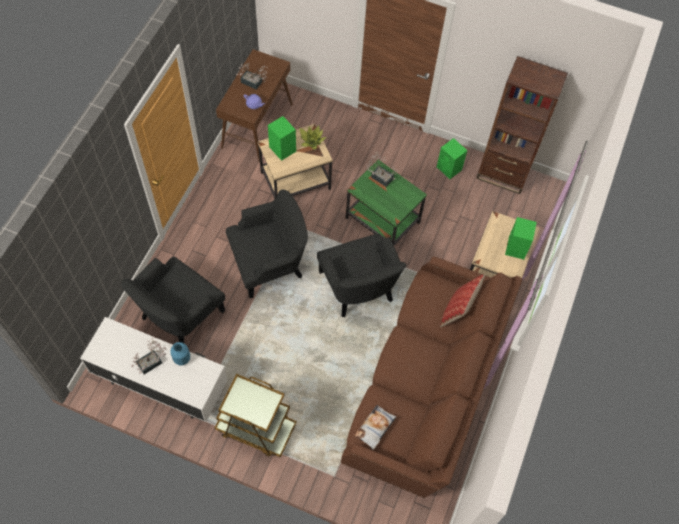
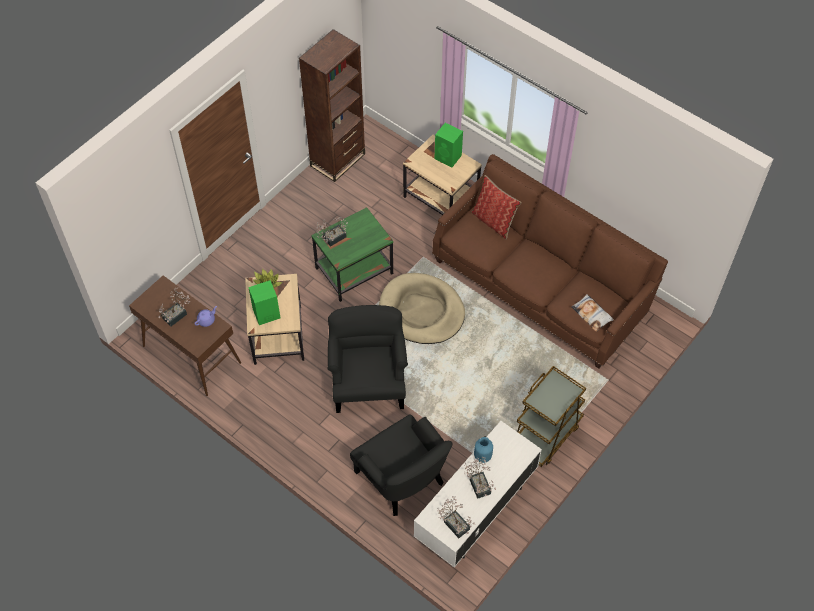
camera: 70 degrees left, 5 degrees down
(108, 350) = (454, 523): none -> potted plant
(358, 287) = (421, 311): black armchair -> beige dog bed
(449, 169) = (315, 200): green speaker -> none

